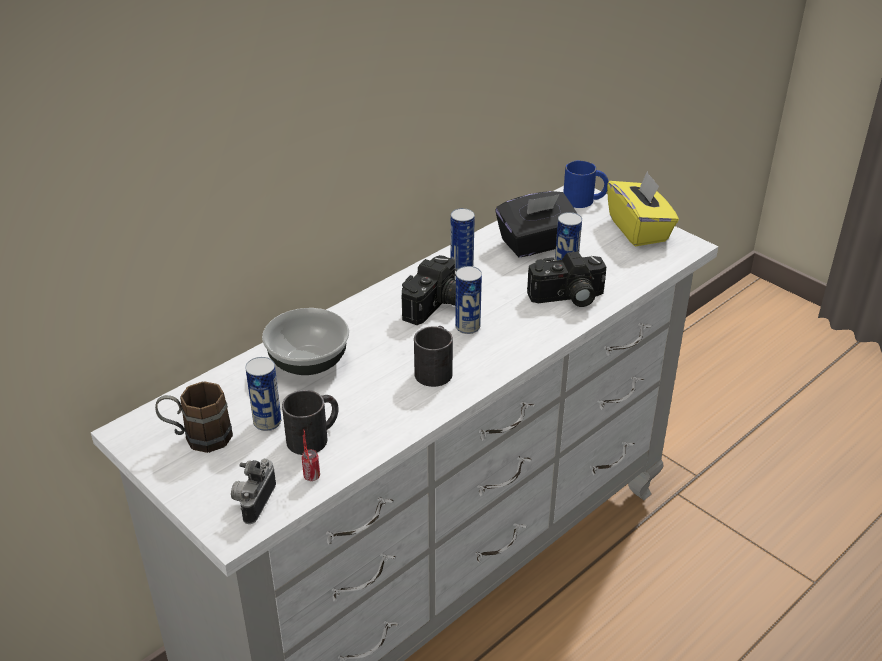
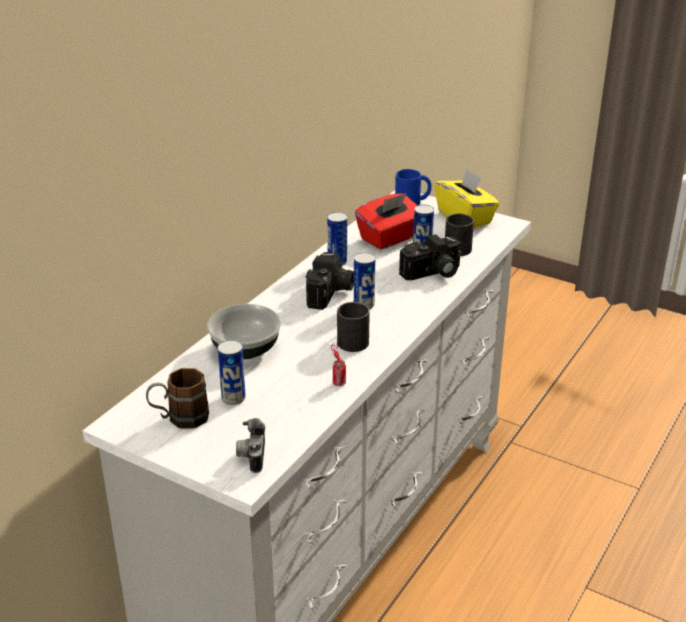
camera: 15 degrees left, 5 degrees down
(312, 478) = (291, 432): can -> can (340, 384)
(314, 436) = (278, 402): black mug -> black mug (461, 247)
(537, 244) = (390, 238): black tissue box -> red tissue box

